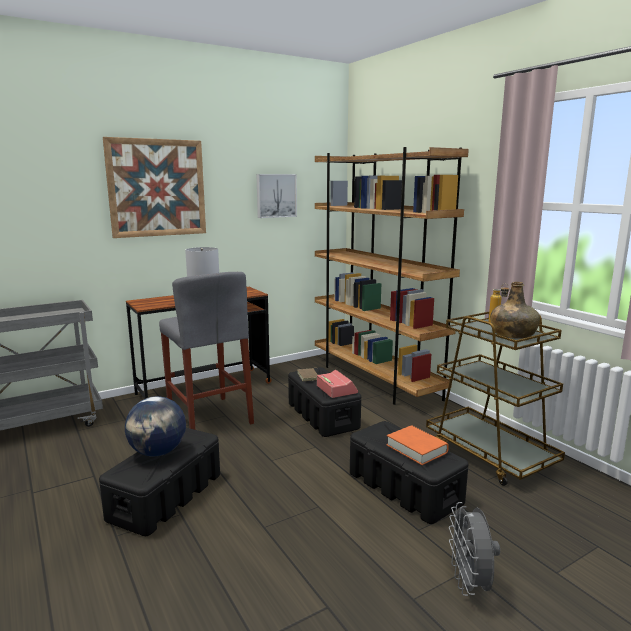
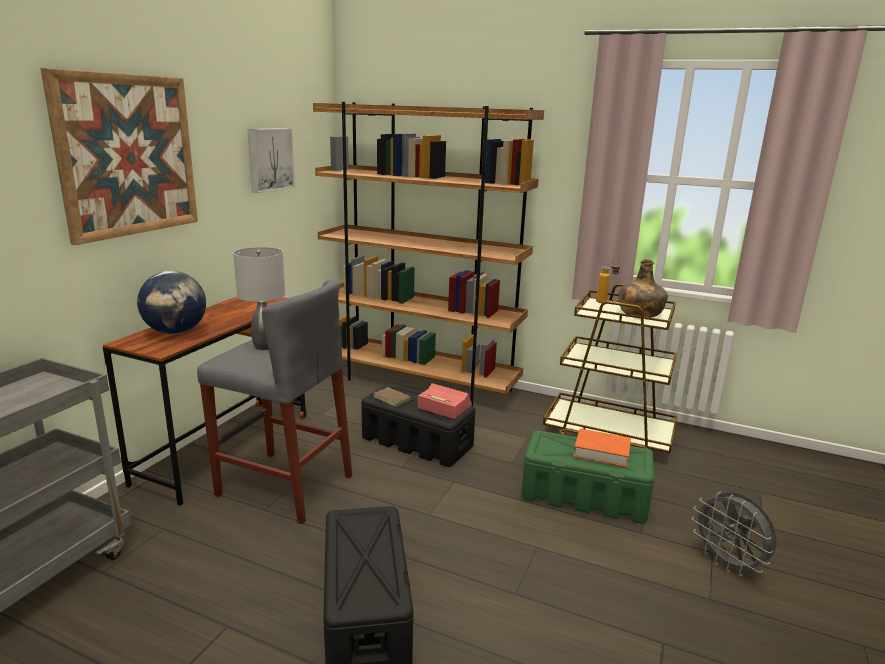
camera: 35 degrees left, 5 degrees up
(157, 452) = (357, 556): globe -> globe (176, 332)
(405, 488) = (585, 496): black storage box -> green storage box

